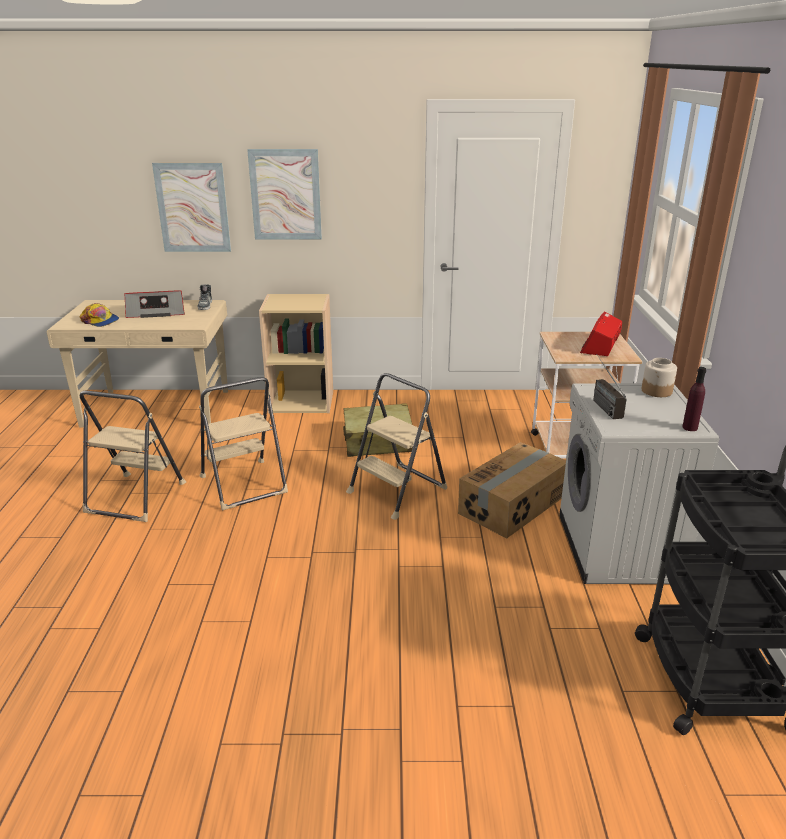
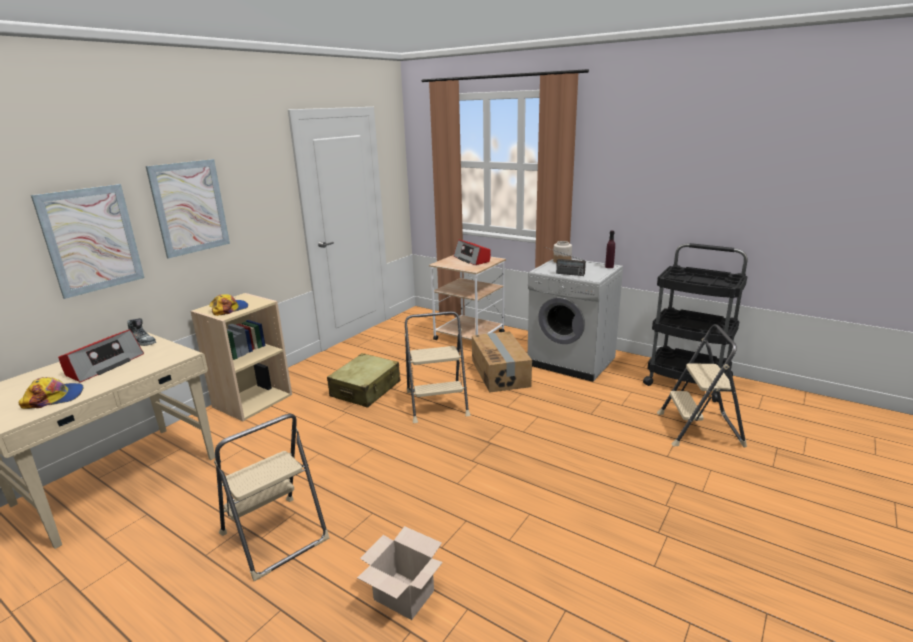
camera: 55 degrees left, 5 degrees down
(99, 586) = (402, 595): none -> cardboard box
(244, 486) = (342, 466): beige step ladder -> beige step ladder (703, 429)
(285, 303) = (229, 309): none -> cap

